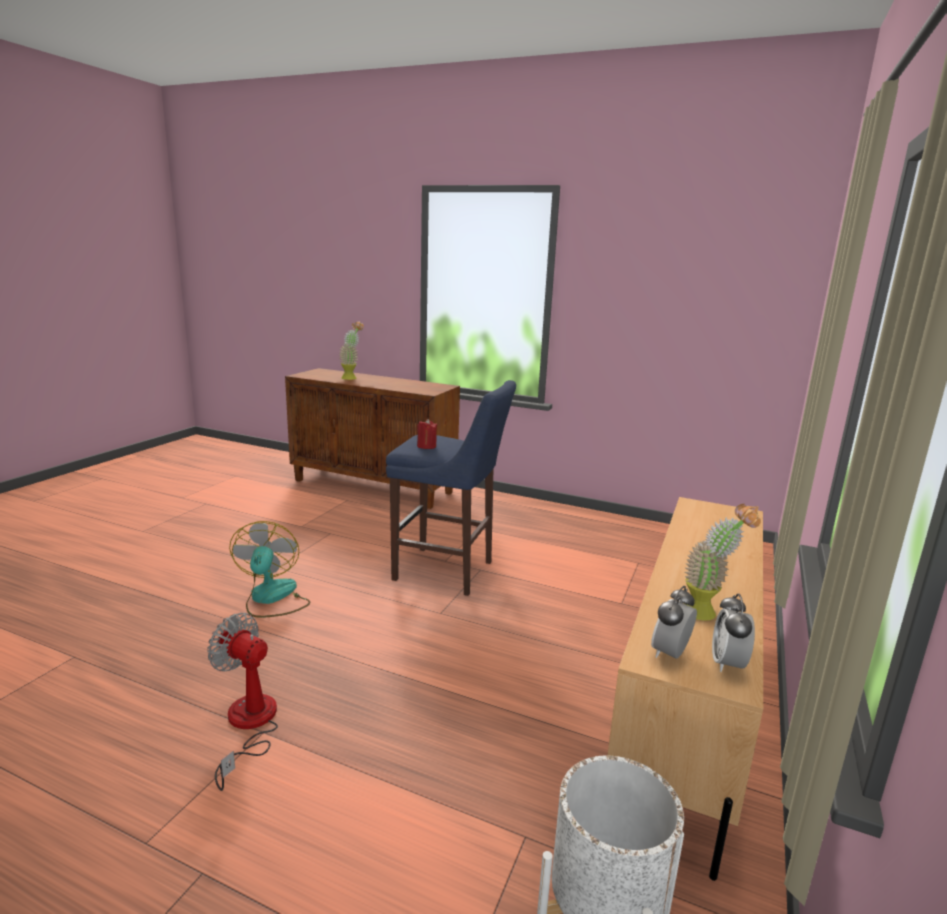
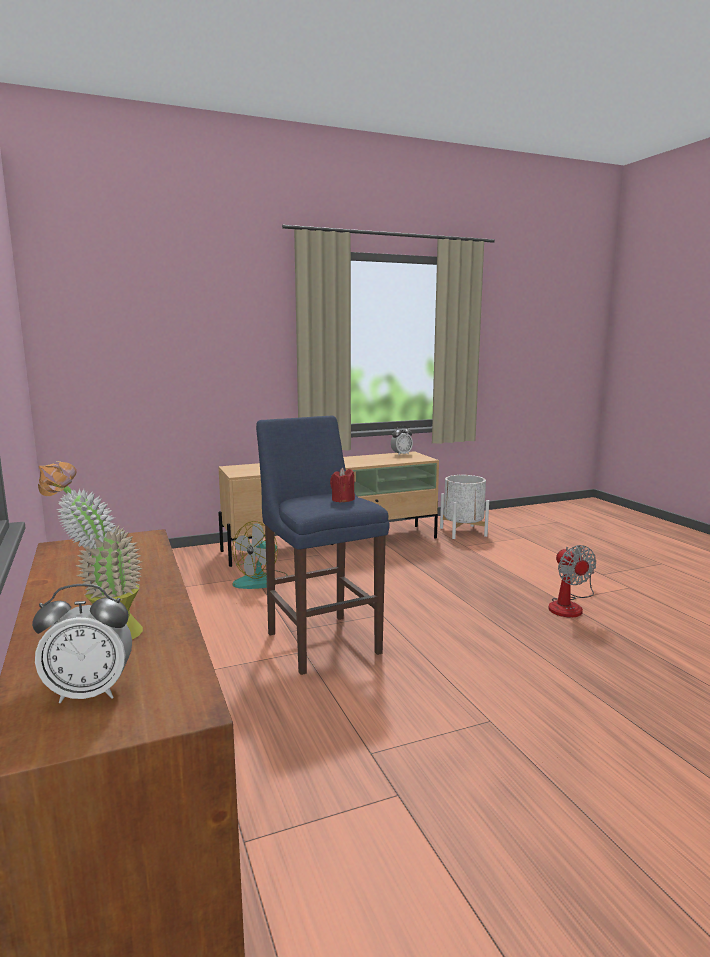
camera: 135 degrees left, 5 degrees down
(272, 598) = (515, 681): fan -> fan (261, 580)
(670, 654) = (414, 458): alarm clock -> alarm clock (90, 692)
(708, 613) = (373, 458): potted plant -> none

